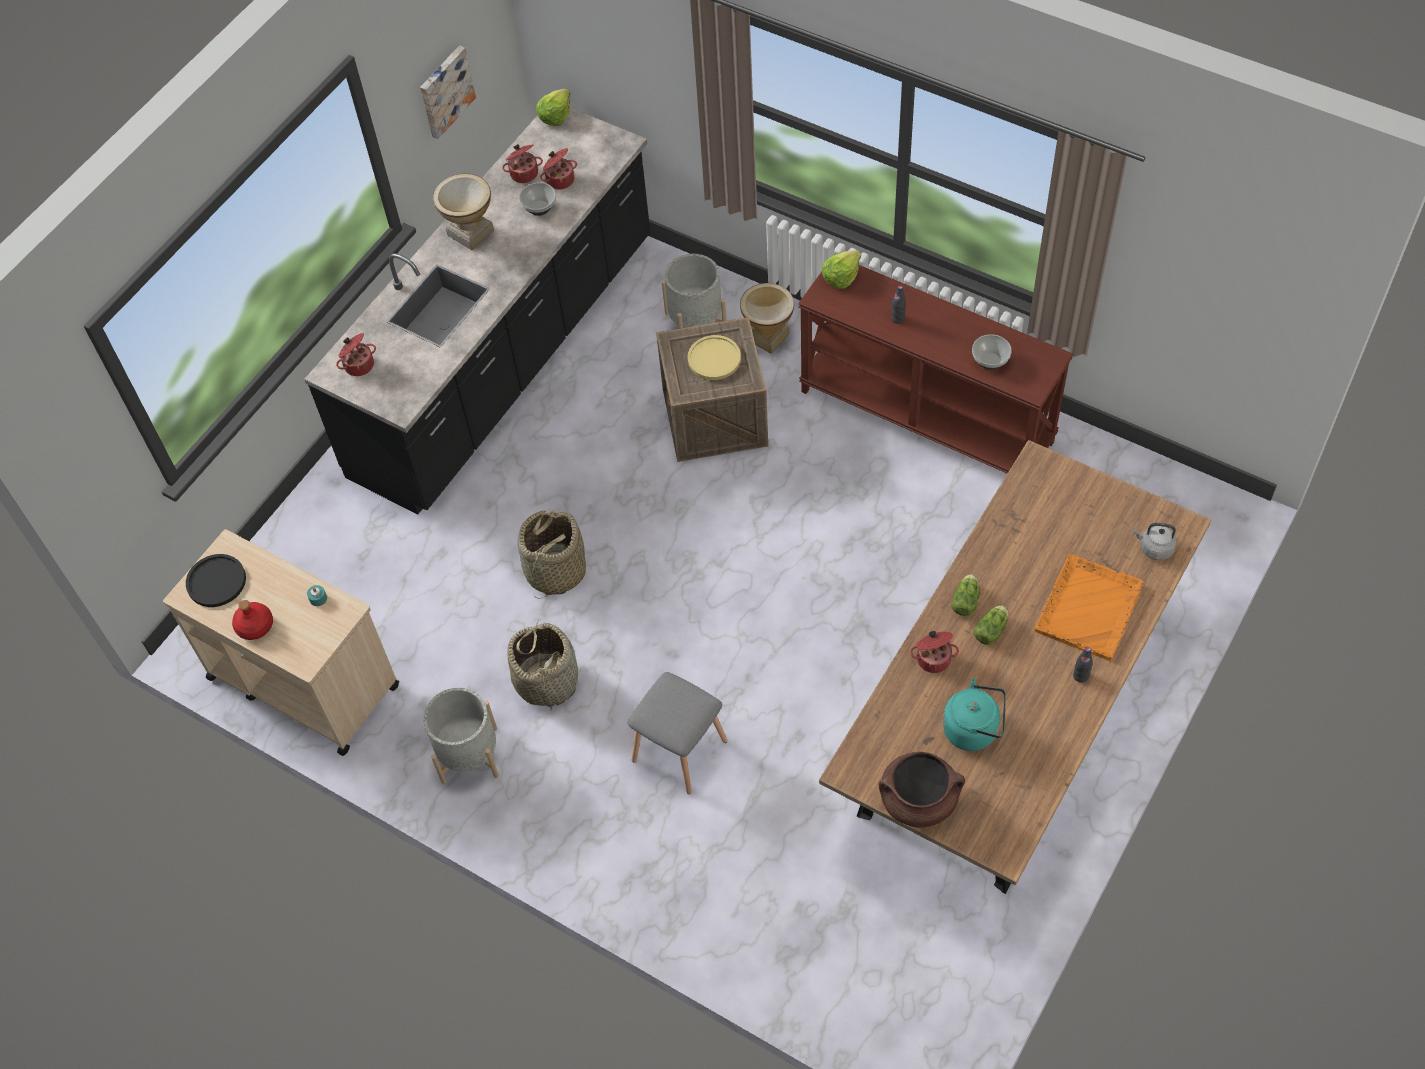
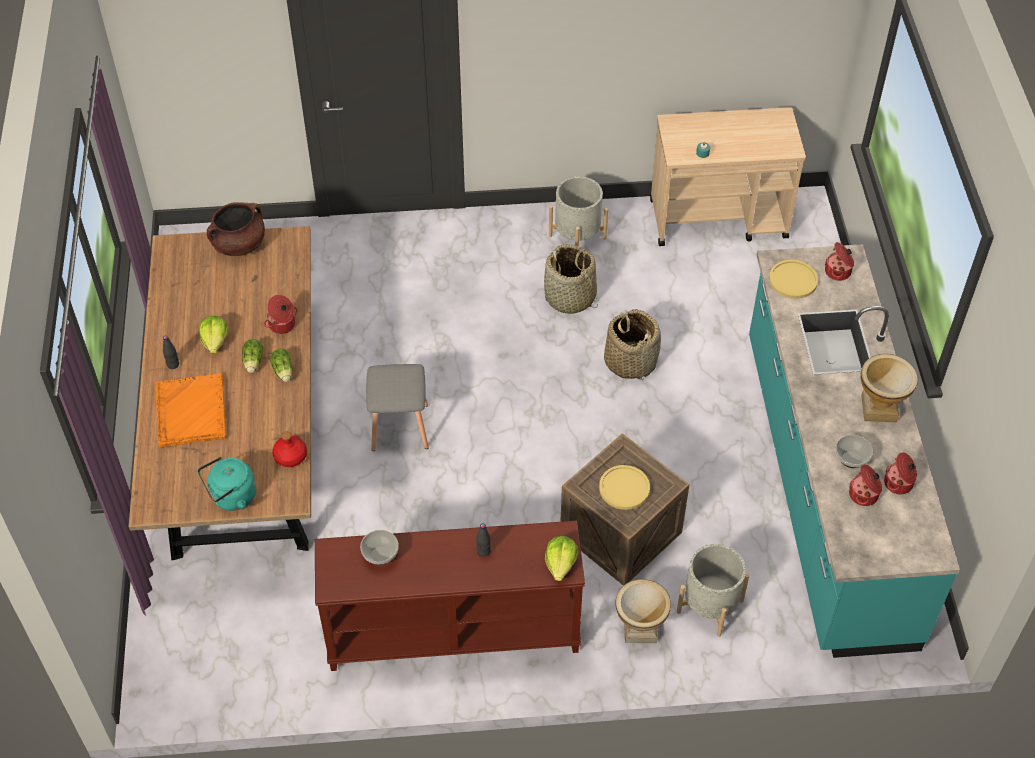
camera: 140 degrees right, 5 degrees down
(216, 581) = (773, 130): black plate -> none
(255, 626) = (721, 123): red bottle -> red bottle (290, 456)
(407, 380) = (793, 280): none -> yellow plate
(445, 91) = (987, 412): picture -> none
(506, 358) = (825, 487): black counter -> turquoise counter
(555, 116) = (936, 554): lettuce -> lettuce (215, 341)
(679, 749) = (450, 306): grey stool -> grey stool (400, 428)
(974, 729) = (228, 298): turquoise kettle -> turquoise kettle (231, 497)
(1154, 548) = (163, 479): grey kettle -> none

